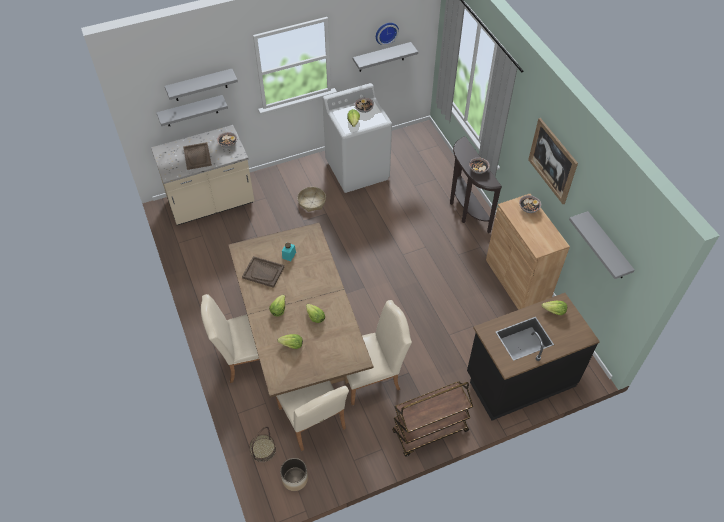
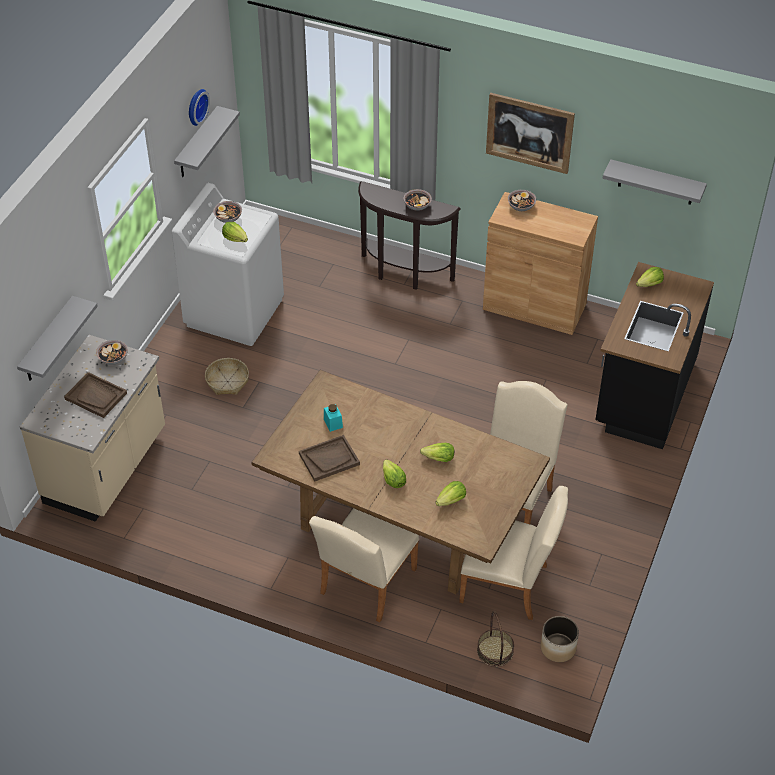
camera: 45 degrees left, 5 degrees down
(200, 85) = (51, 295): grey shelf -> none
(429, 432) = (624, 503): brown cart -> none

